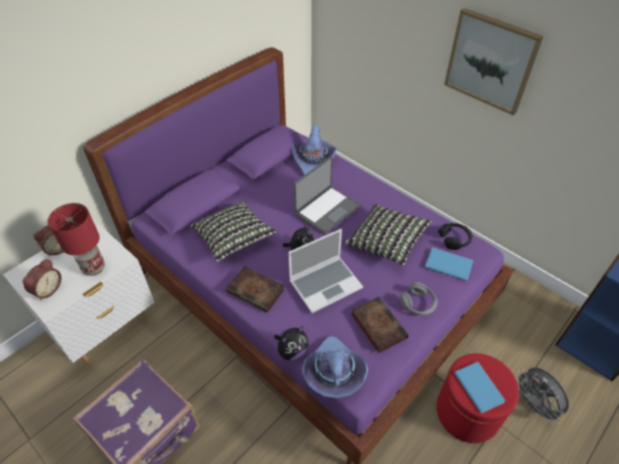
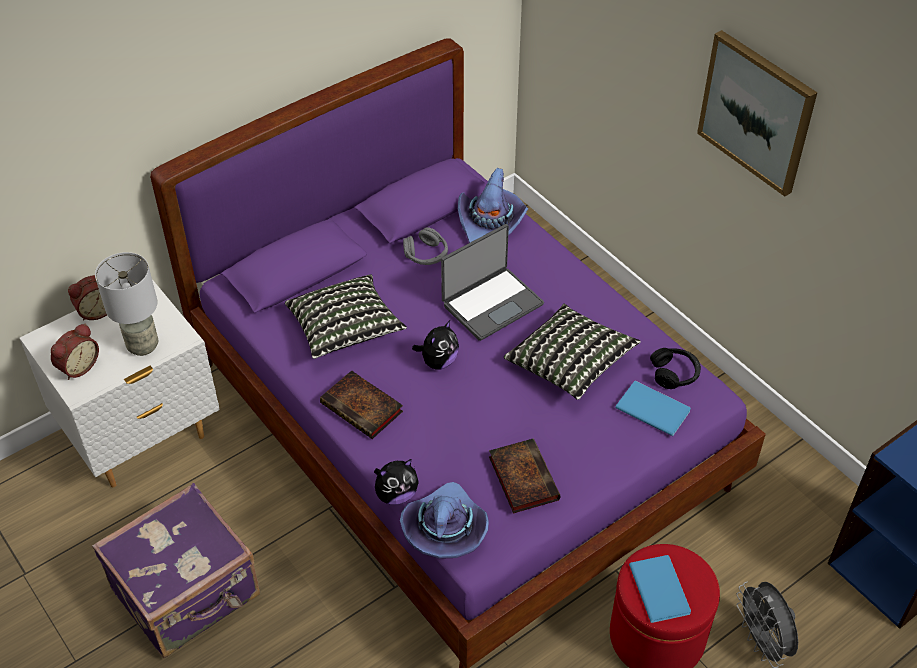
camera: 10 degrees right, 0 degrees up
(94, 268) = (143, 345): red table lamp -> grey table lamp
(326, 284) = (463, 411): laptop -> none
(418, 304) = (590, 458): grey headphones -> grey headphones (426, 255)

